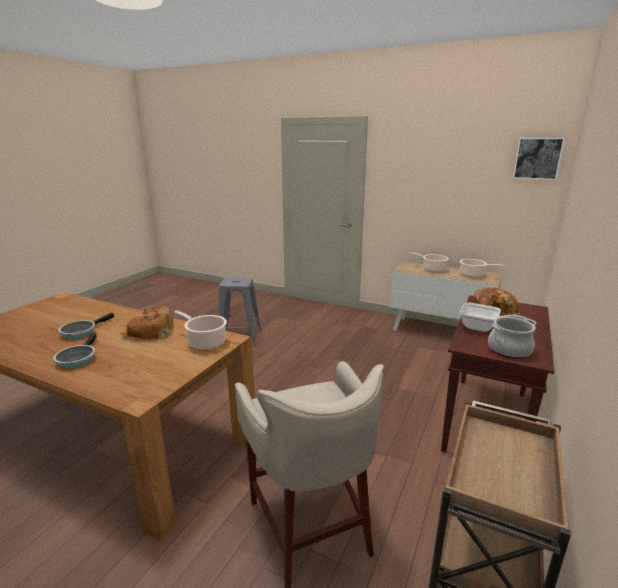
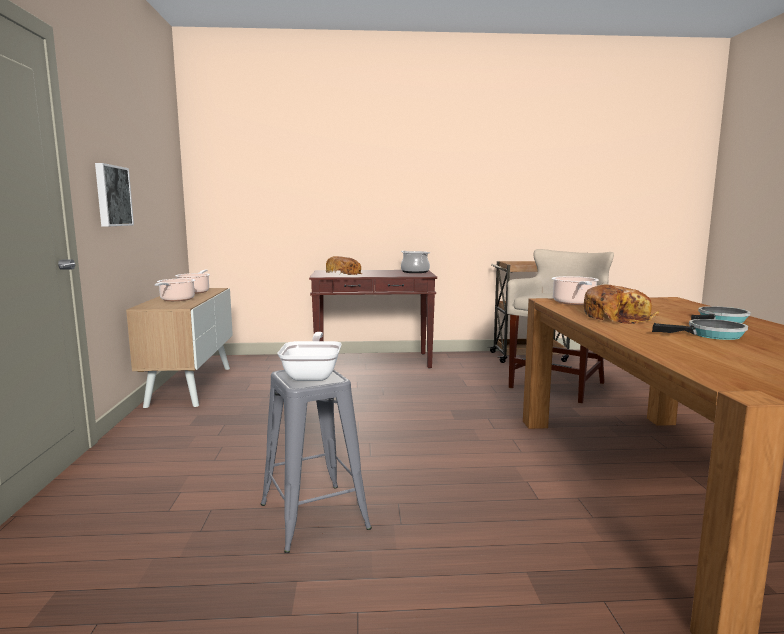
camera: 120 degrees left, 10 degrees down
(482, 328) = (386, 274): frying pan -> frying pan (313, 374)
(537, 158) = (171, 149): picture -> picture (112, 196)

